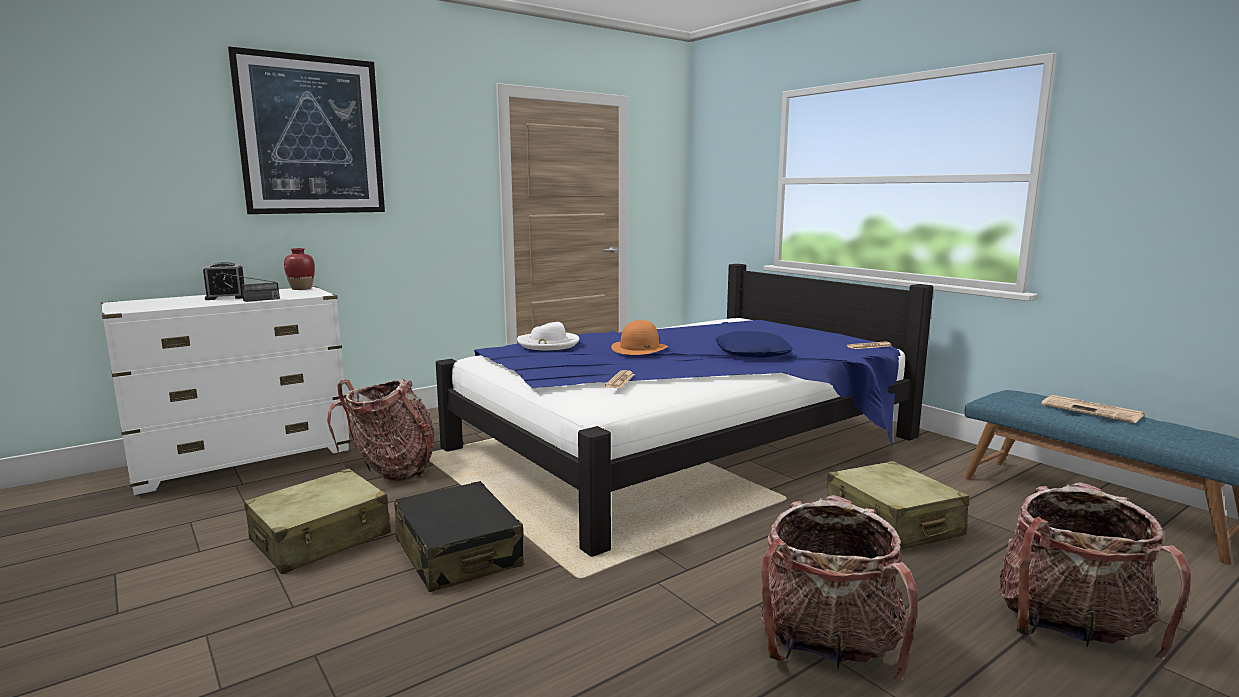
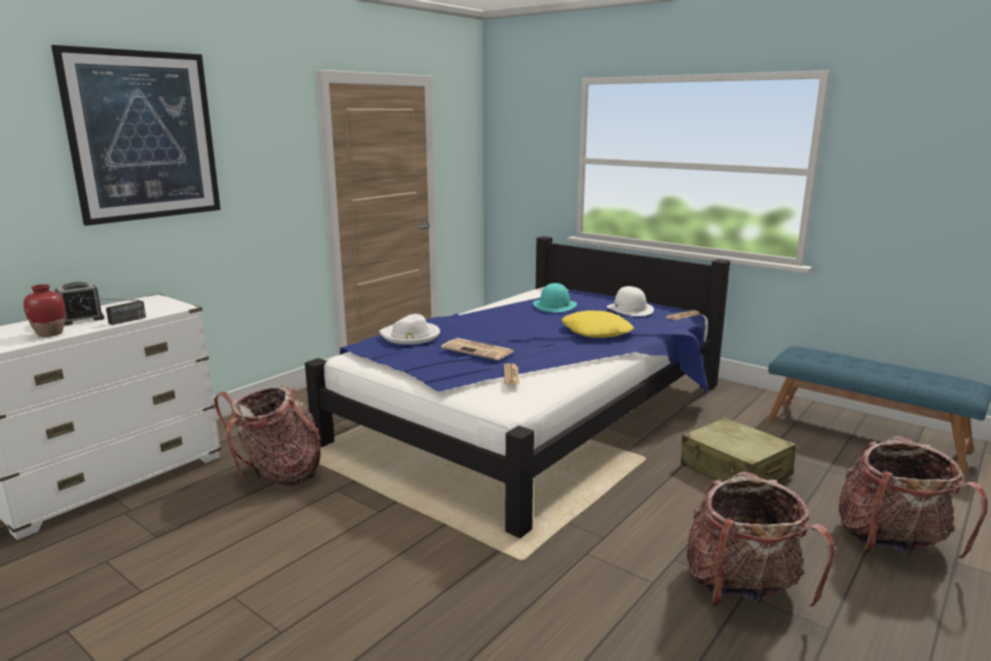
camera: 15 degrees left, 5 degrees up
(301, 288) = (149, 299): red vase -> red vase (50, 333)
(321, 538) = (258, 557): beige suitcase -> none
(458, 554) = (401, 553): black suitcase -> none
(639, 348) = (499, 335): orange hat -> none
(725, 330) = (554, 305): none -> turquoise hat
(753, 353) = (597, 332): blue pillow -> yellow pillow
(808, 337) = (630, 309): none -> white hat
(1093, 410) = (864, 362): newspaper -> newspaper (478, 350)

